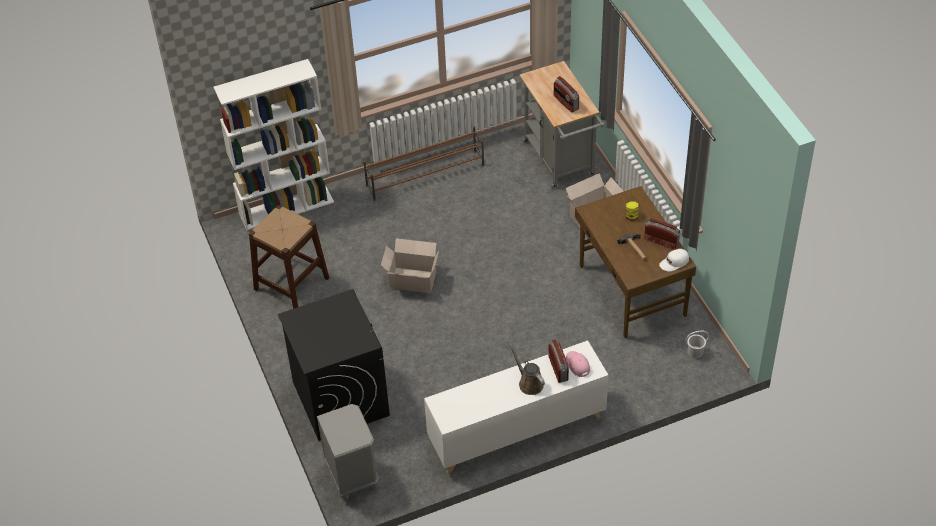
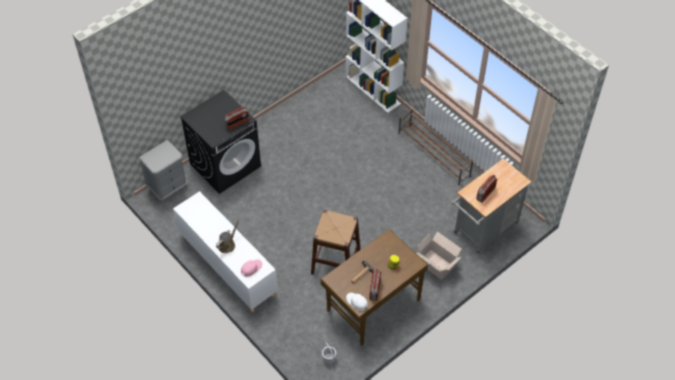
camera: 70 degrees right, 5 degrees up
(291, 283) = (309, 112): brown stool -> brown stool (335, 262)
(411, 279) = (336, 174): cardboard box -> none
(558, 368) = (245, 258): radio -> radio (237, 123)

